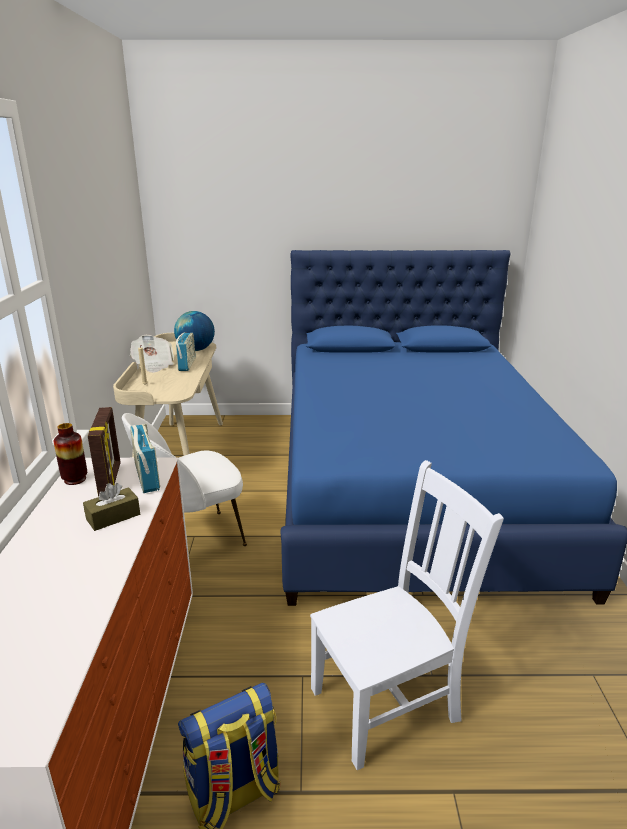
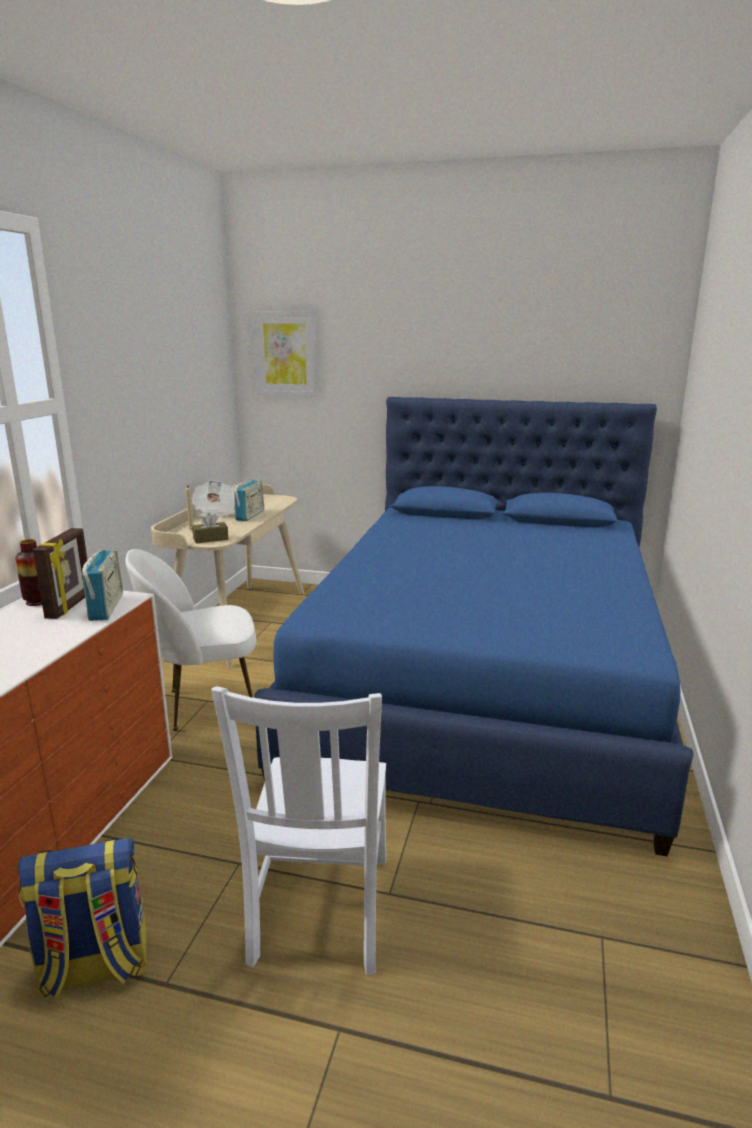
camera: 15 degrees right, 5 degrees down
(113, 517) = (42, 637): brown tissue box -> brown tissue box (210, 539)
(193, 213) = (286, 354): none -> picture
(196, 350) = (271, 502): globe -> none
(389, 702) = (320, 912): white chair -> white chair turned 105 degrees clockwise

